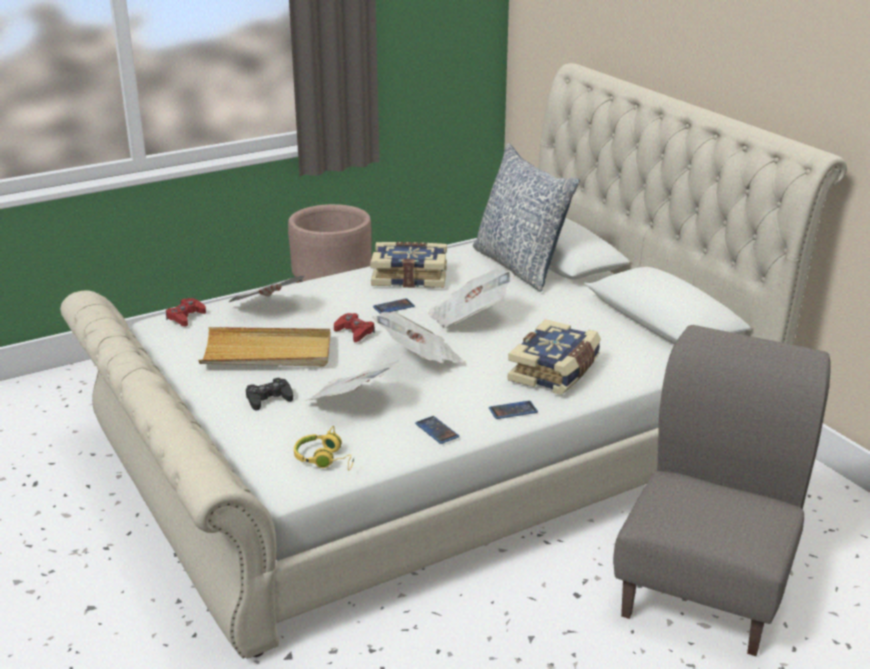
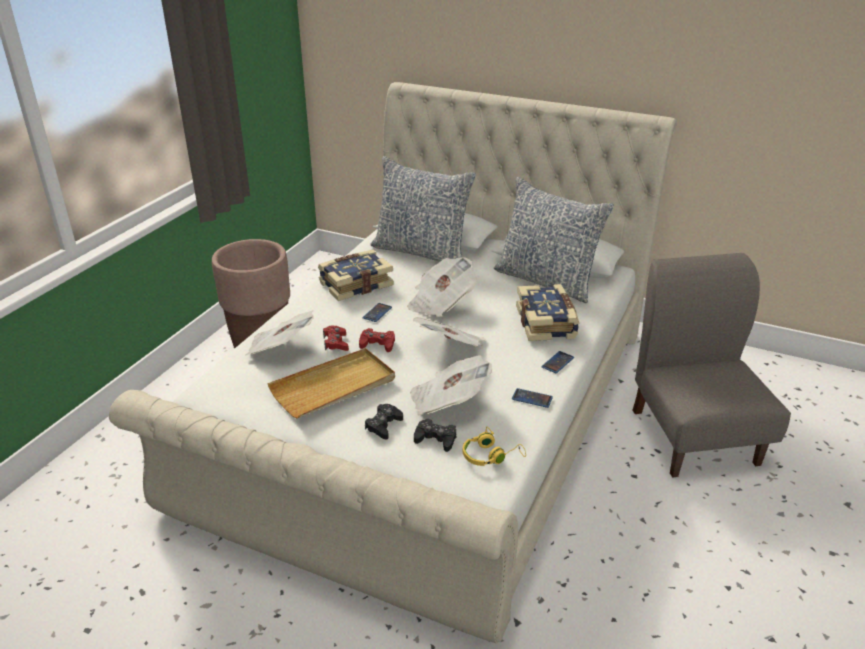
camera: 35 degrees left, 5 degrees up
(185, 317) = (221, 381): red game controller -> red game controller (335, 343)
(296, 426) = (435, 439): none -> black game controller
(619, 334) = (546, 281): none -> pillow

